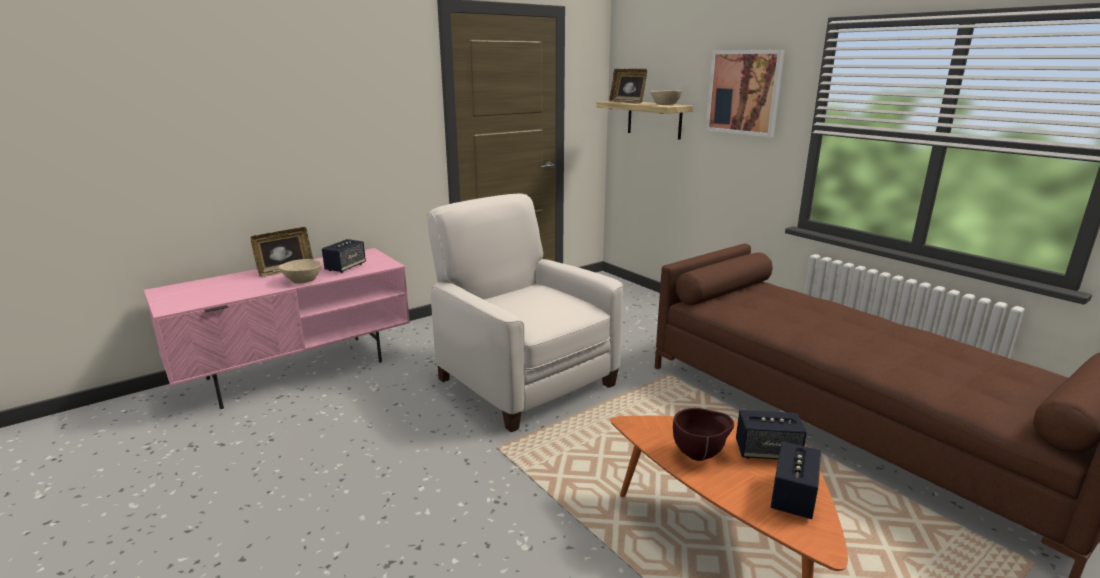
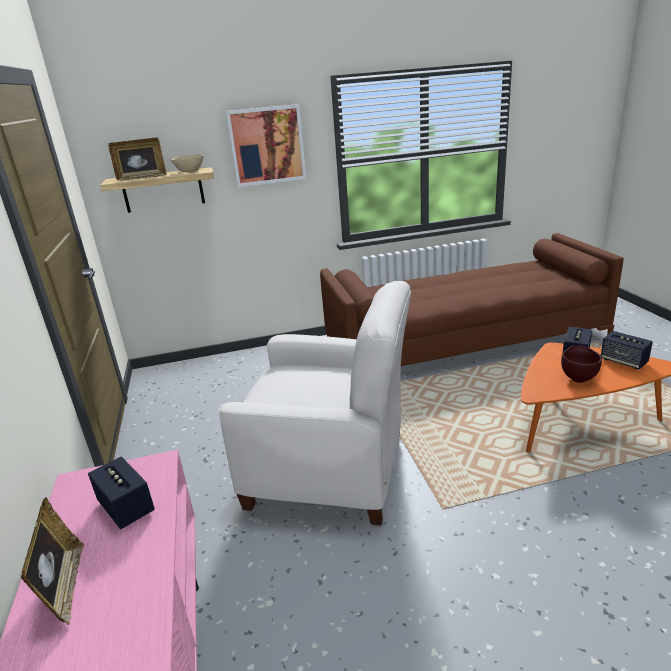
camera: 65 degrees left, 5 degrees up
(303, 280) = (144, 560): beige bowl -> none
(524, 381) = (330, 468): white armchair -> white armchair turned 150 degrees counterclockwise

